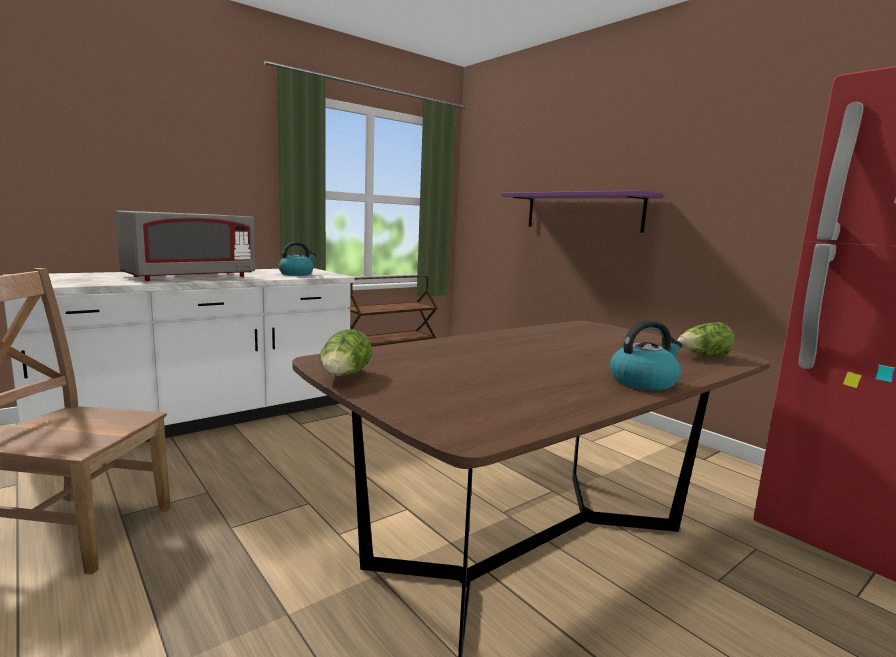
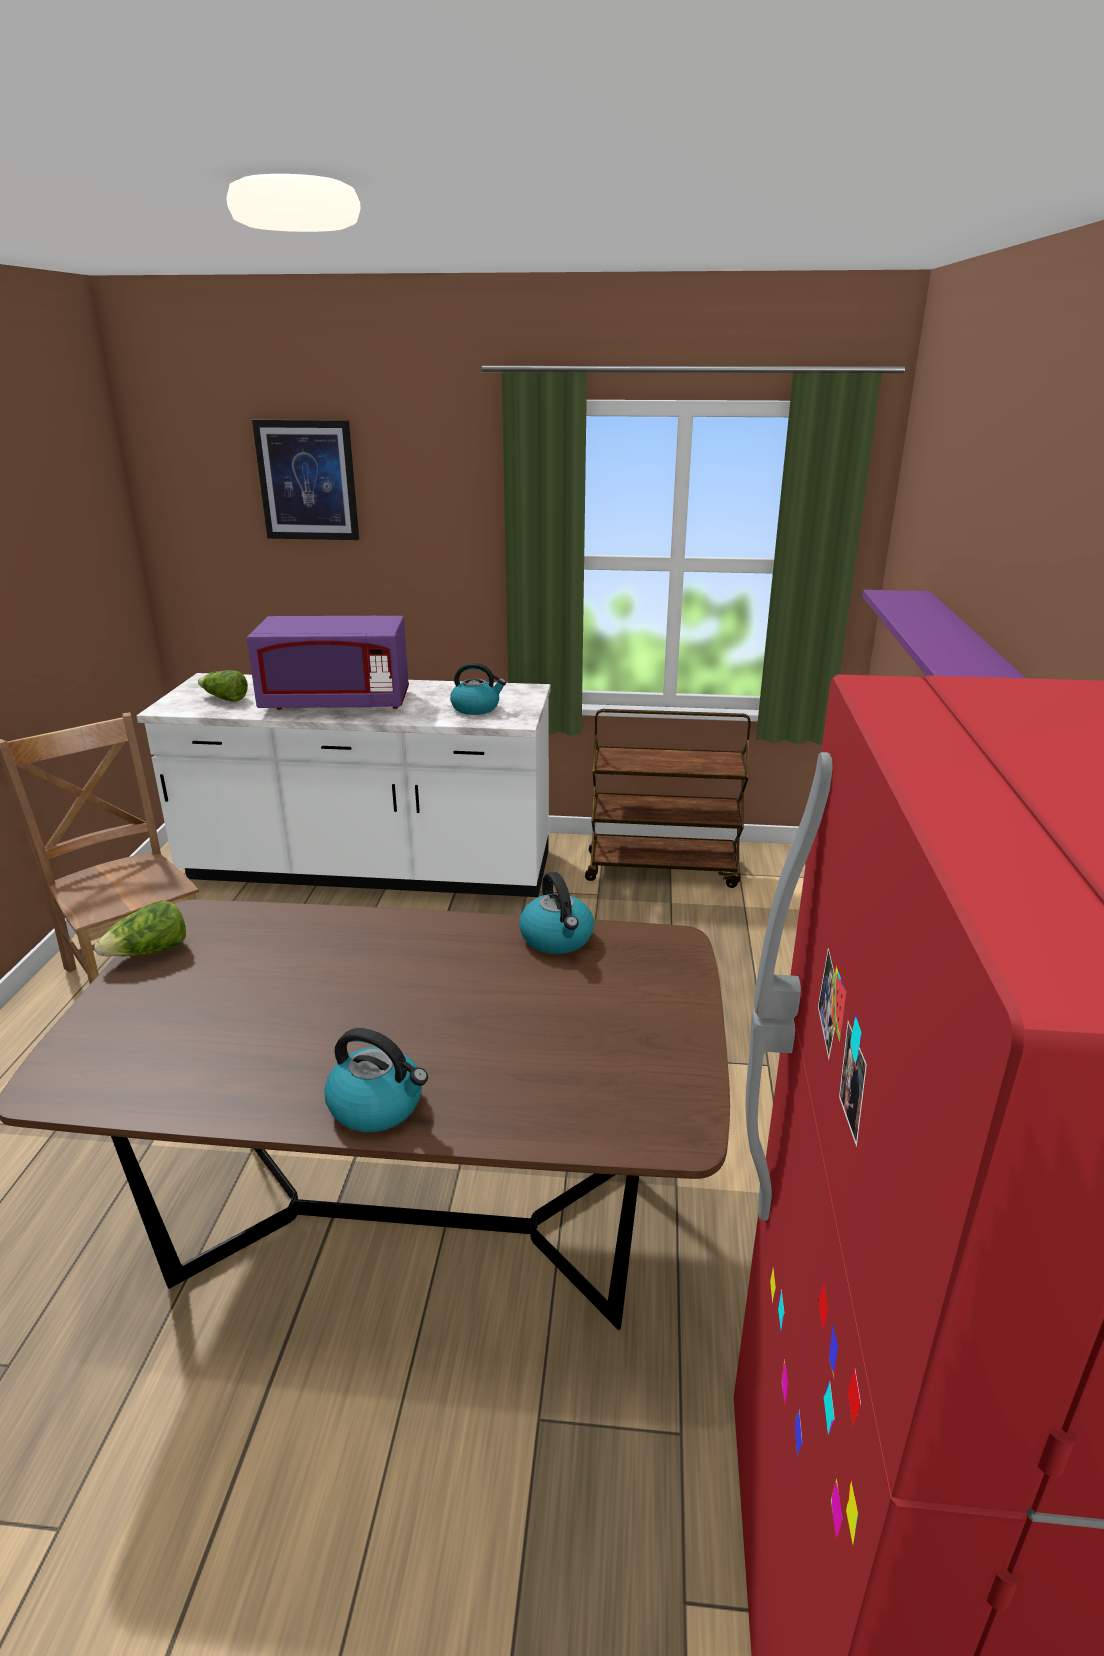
camera: 45 degrees right, 15 degrees up
(117, 120) = (307, 480): none -> picture
(190, 277) = (337, 703): grey microwave -> purple microwave
(544, 330) = (557, 939): none -> kettle
(703, 356) = (624, 1101): lettuce -> lettuce (224, 699)

